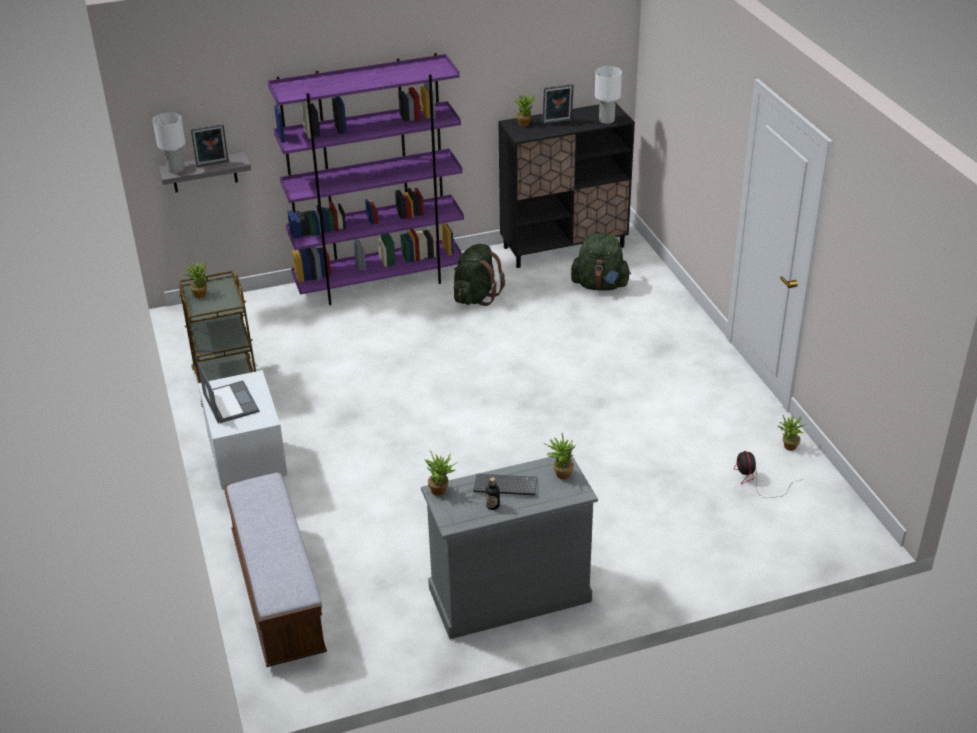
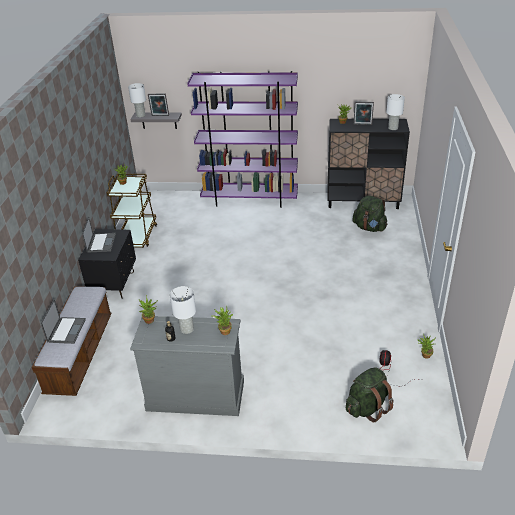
camera: 25 degrees right, 0 degrees up
(249, 473) = (114, 284): white nightstand -> black nightstand
(274, 551) = (66, 330): none -> laptop
(476, 297) = (295, 219): green backpack -> green backpack (367, 407)
(504, 487) = (186, 329): keyboard -> white table lamp

